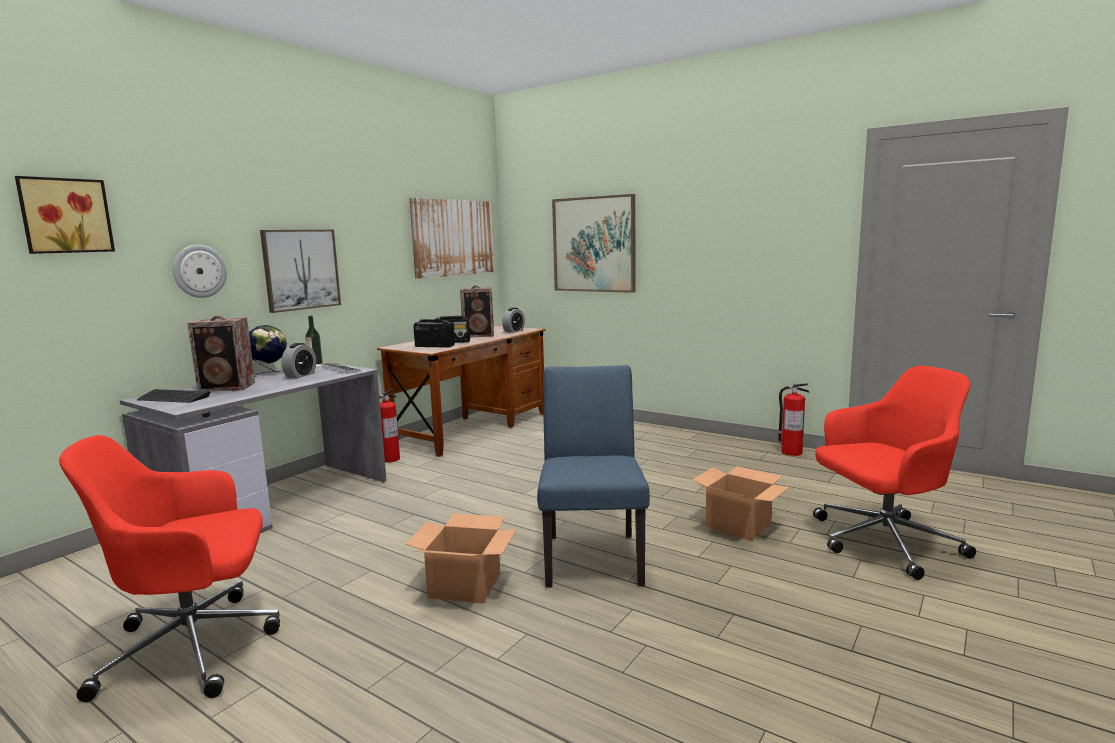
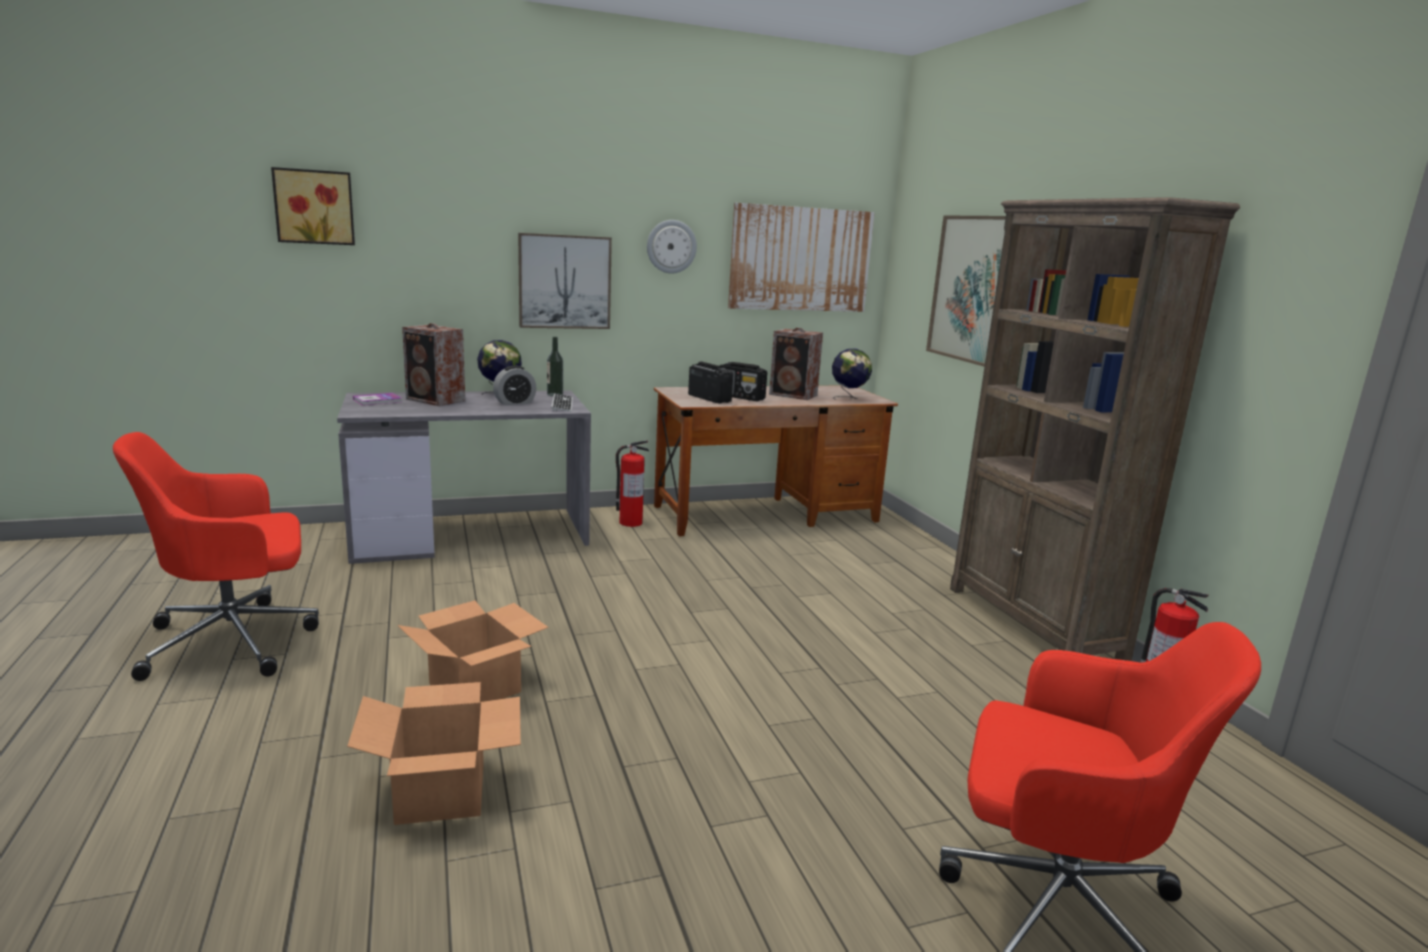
camera: 35 degrees right, 5 degrees up
(173, 398) = (377, 401): keyboard -> book
(195, 647) = (235, 640): red office chair -> red office chair turned 45 degrees counterclockwise
(199, 271) = (443, 273): wall clock -> wall clock (671, 246)
(514, 331) = (848, 398): alarm clock -> globe
(592, 554) = (640, 716): blue chair -> none
(696, 438) = (1033, 624): none -> brown bookcase
(737, 525) = (871, 768): cardboard box -> cardboard box (440, 791)

